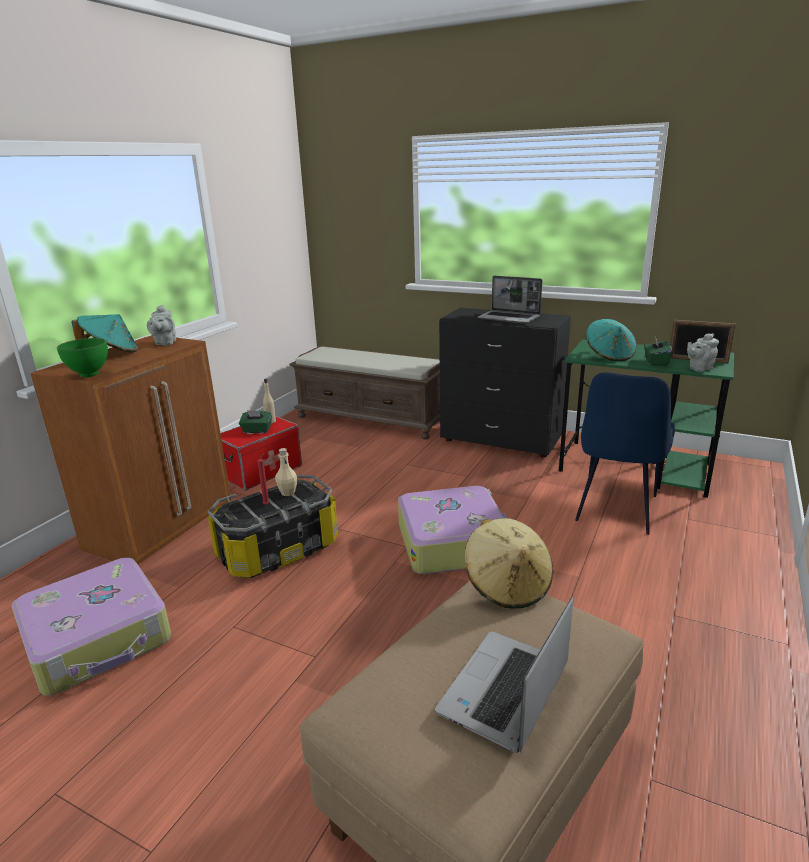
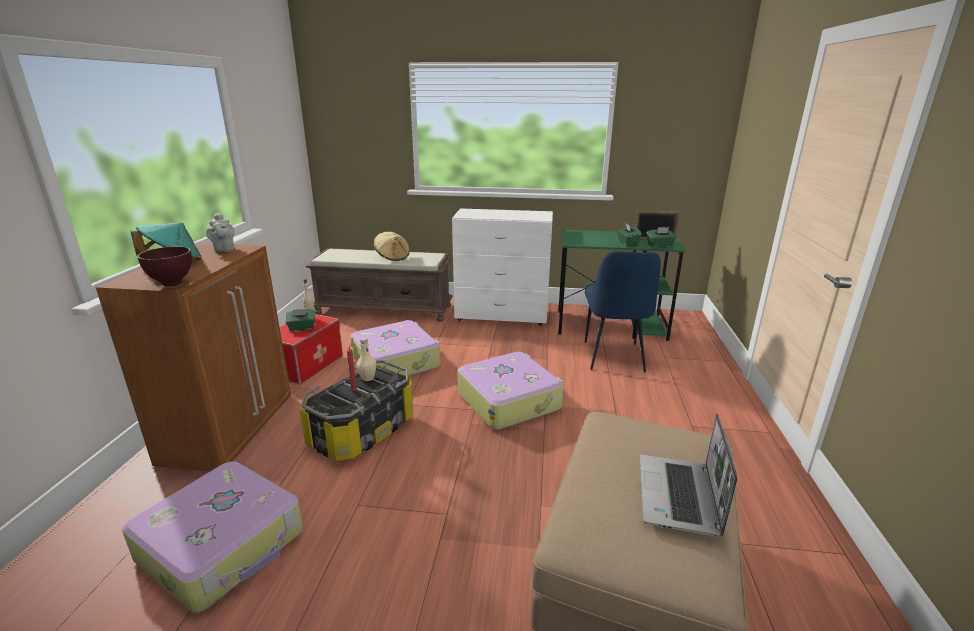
camera: 20 degrees left, 0 degrees up
(90, 375) = (172, 284): green bowl -> brown bowl
(353, 479) = (396, 361): none -> suitcase
(501, 441) = (502, 316): black dresser -> white dresser
(507, 585) = (622, 419): beige hat -> beige hat (392, 257)
(509, 318) = (508, 215): laptop -> none
(609, 355) = (592, 240): turquoise hat -> none
(699, 368) = (660, 246): grey teapot -> green tissue box

